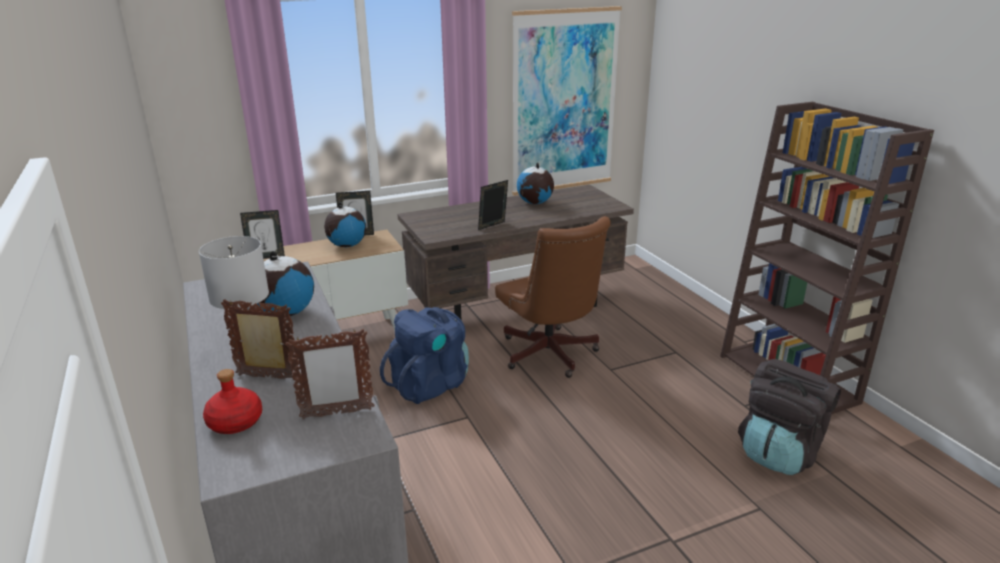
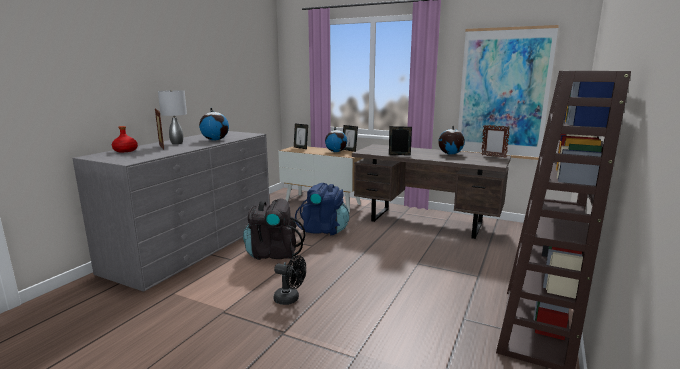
camera: 50 degrees right, 10 degrees down
(336, 413) = (143, 156): picture frame -> picture frame (493, 156)
(550, 356) = (398, 245): brown office chair -> none
(598, 501) = (290, 299): none -> black fan
(780, 452) = (432, 349): black backpack -> black backpack (273, 253)

